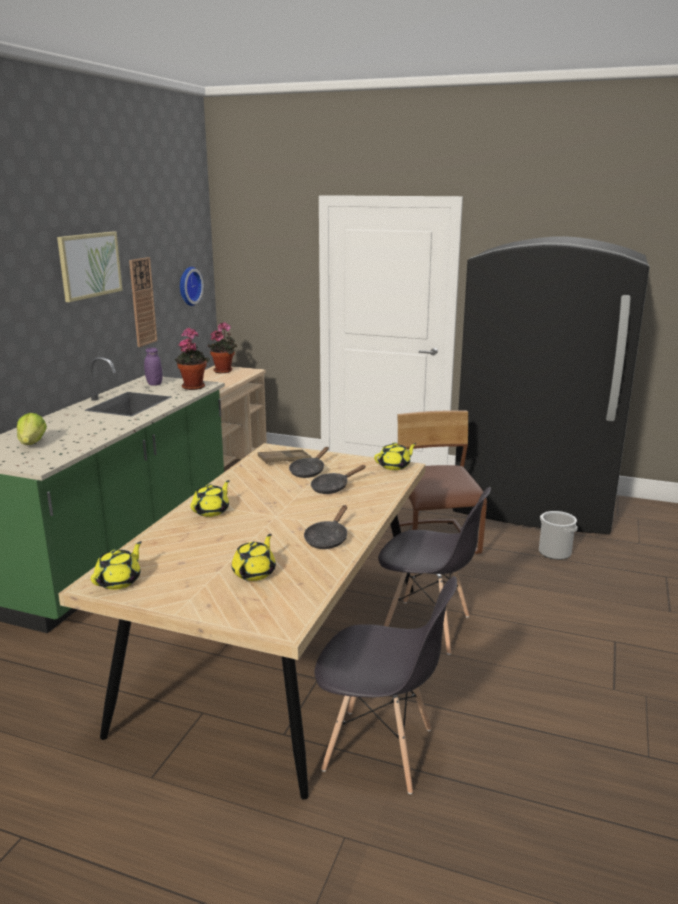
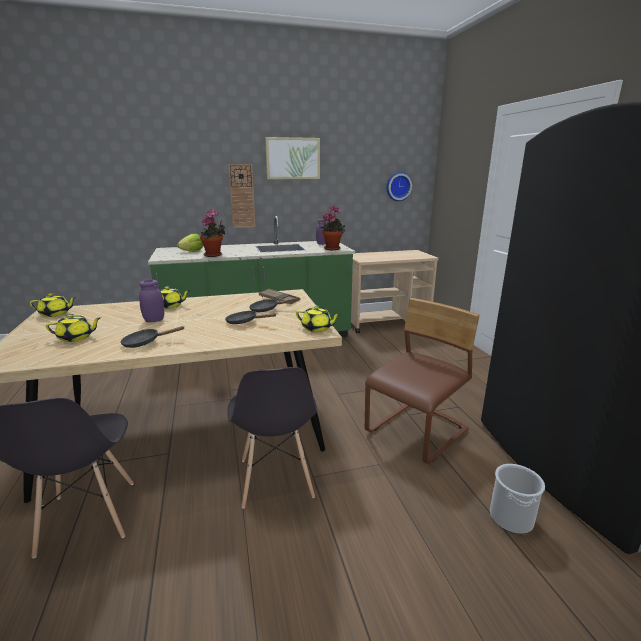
camera: 55 degrees right, 0 degrees up
(142, 302) = (343, 190): wall clock -> wall clock (242, 196)
(224, 371) = (411, 253): potted plant -> potted plant (214, 255)
(255, 526) = (154, 320): none -> purple jar

